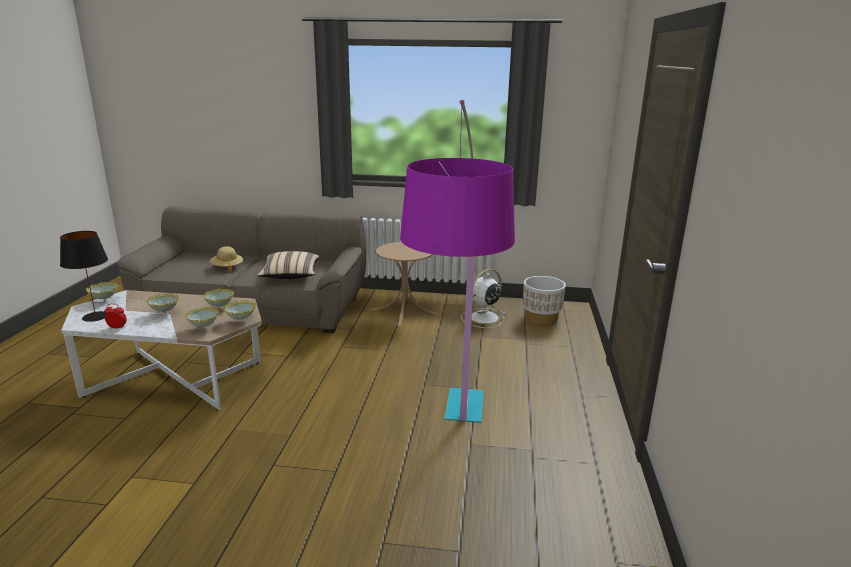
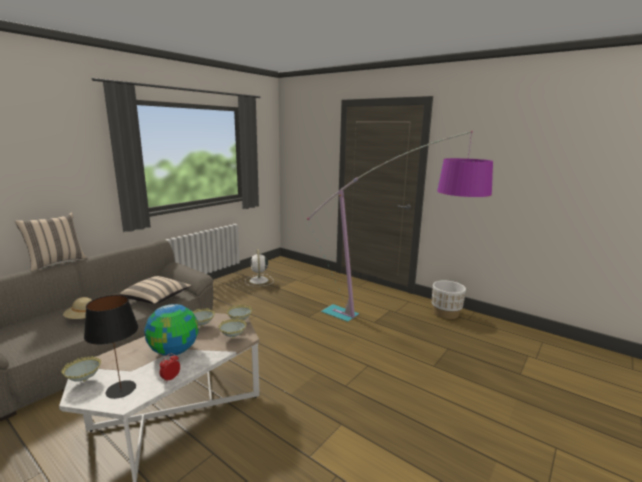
camera: 60 degrees left, 5 degrees down
(165, 313) = (174, 351): bowl -> globe
(252, 210) = (56, 262): none -> beige pillow
(405, 311) = (215, 297): beige side table -> none
(541, 318) = (280, 269): white planter -> white planter (446, 313)

